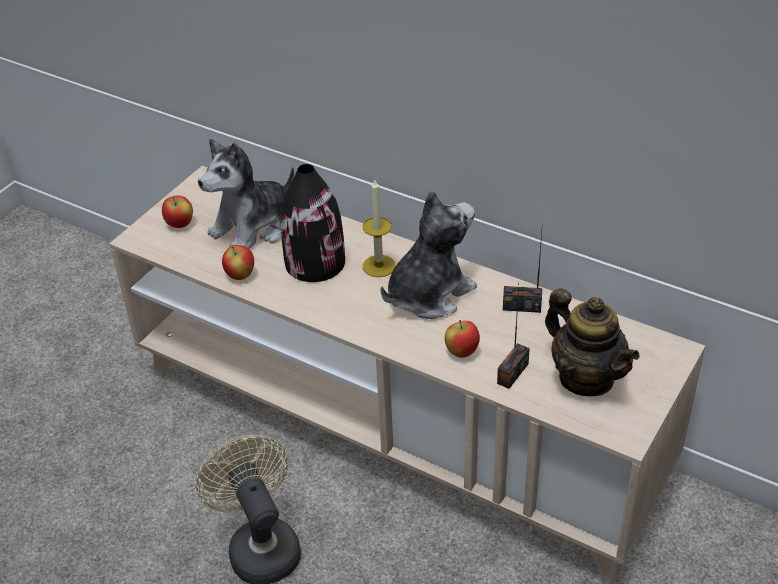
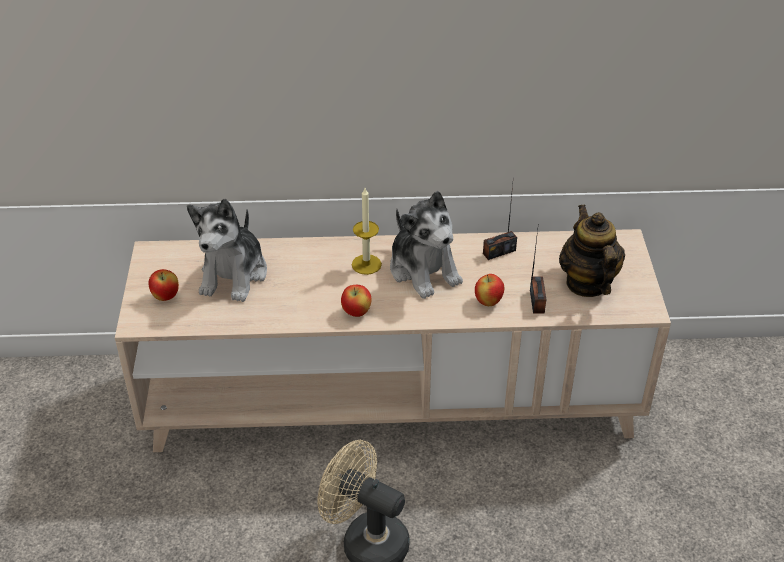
camera: 35 degrees left, 0 degrees up
(240, 275) = (261, 316): apple -> apple (356, 312)
(315, 262) = (313, 281): black vase -> none
(428, 294) = (424, 270): plush toy -> plush toy turned 135 degrees clockwise
(586, 378) = (587, 283): teapot -> teapot turned 120 degrees counterclockwise

